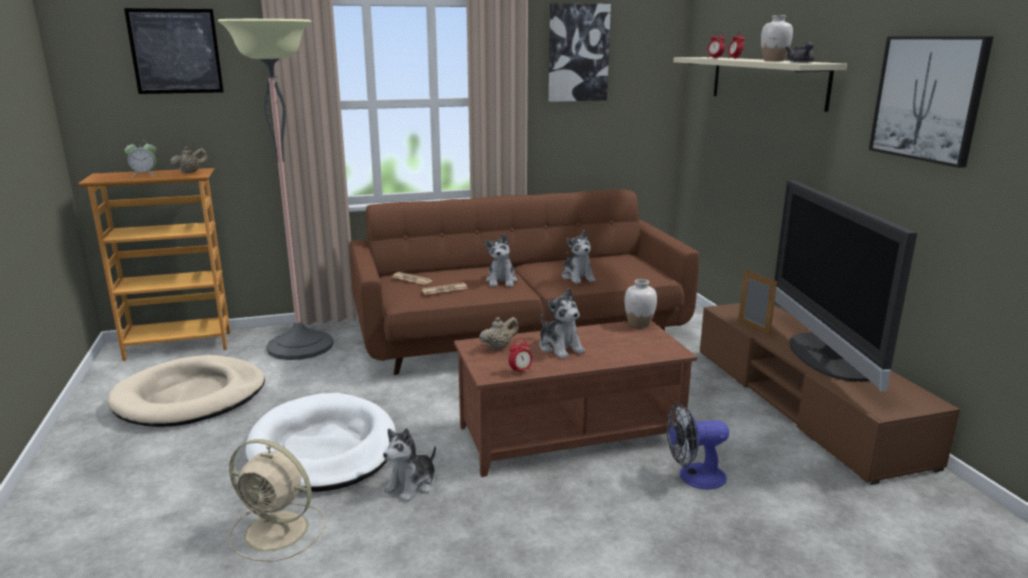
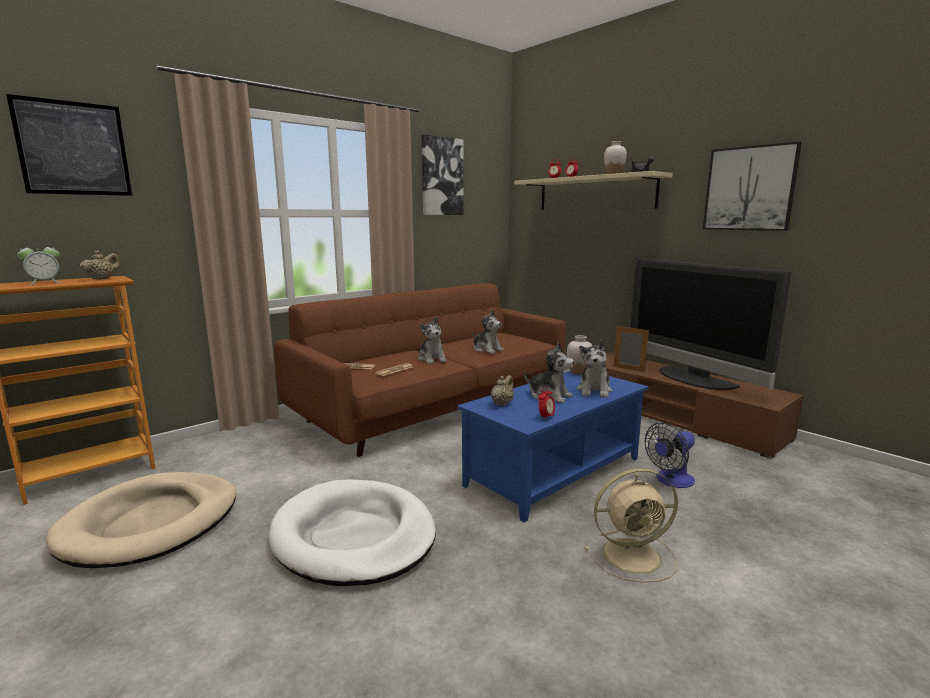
camera: 25 degrees left, 5 degrees down
(279, 531) = (387, 632): beige fan -> beige fan (634, 555)
(300, 346) = (239, 450): floor lamp -> none
(412, 485) = (473, 546): plush toy -> plush toy (594, 390)
(569, 434) = (553, 471): brown coffee table -> blue coffee table

